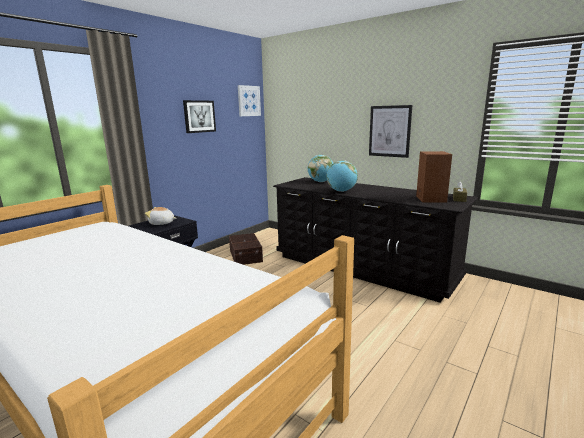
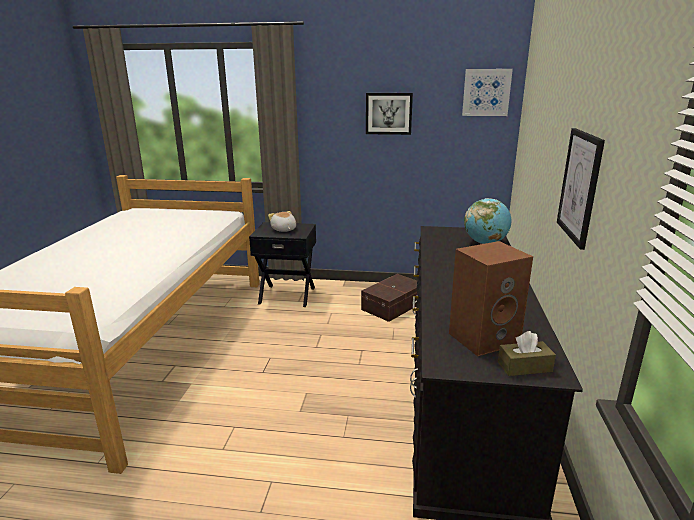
camera: 60 degrees right, 5 degrees up
(341, 191) = (442, 266): globe -> none

